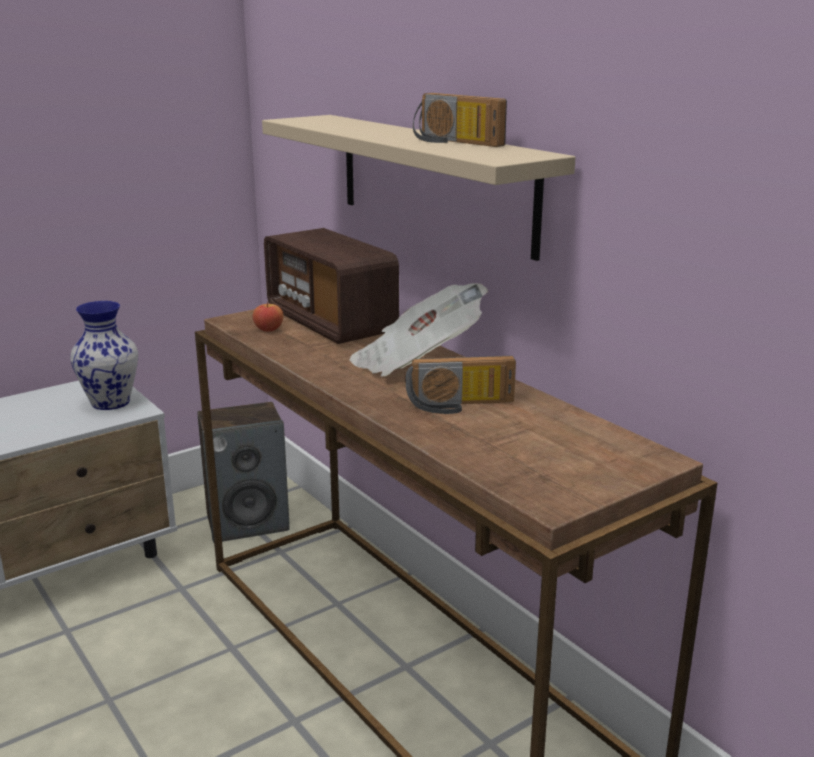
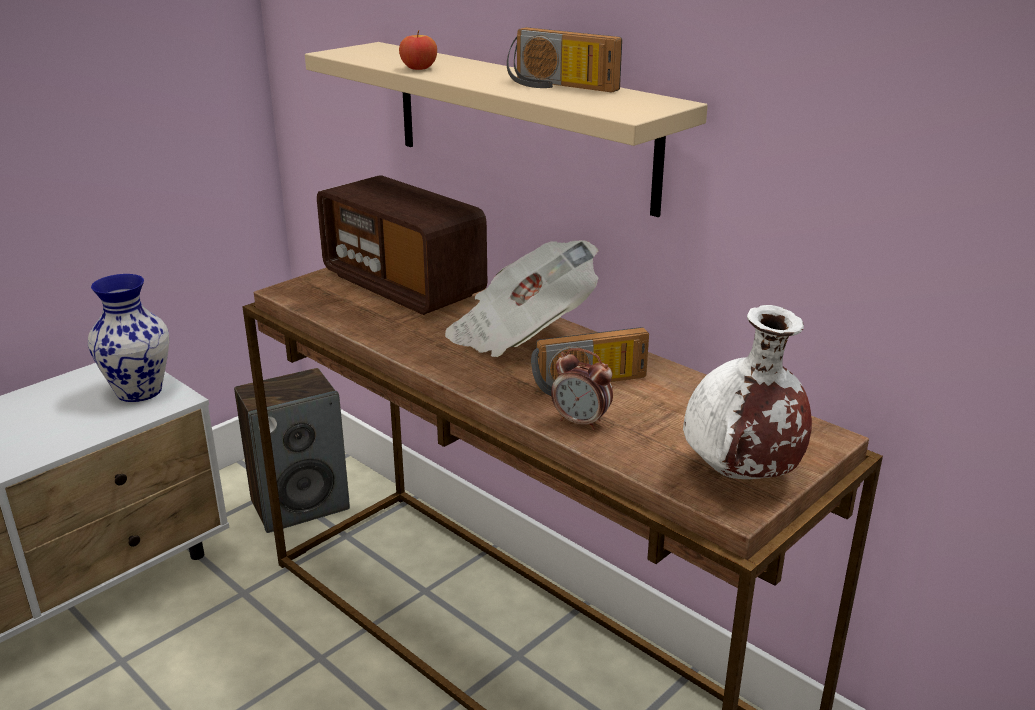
camera: 10 degrees left, 5 degrees up
(268, 329) = (335, 301): apple -> apple (419, 68)
(439, 431) = (581, 422): none -> alarm clock
(566, 481) = (740, 475): none -> white vase

